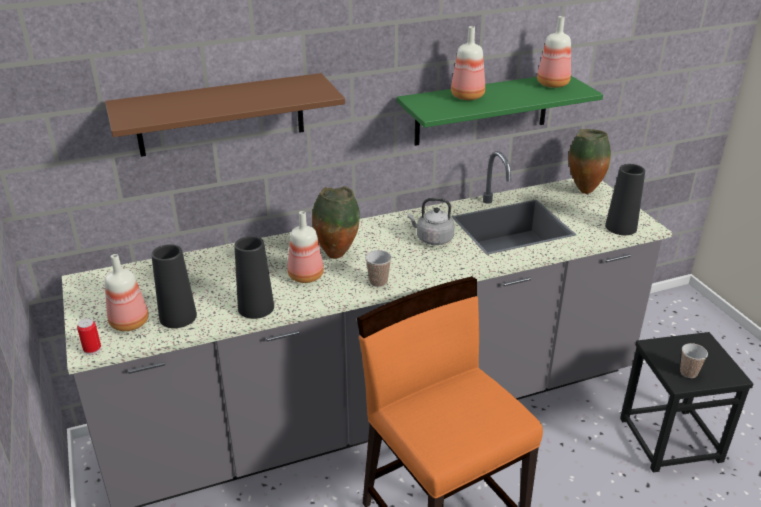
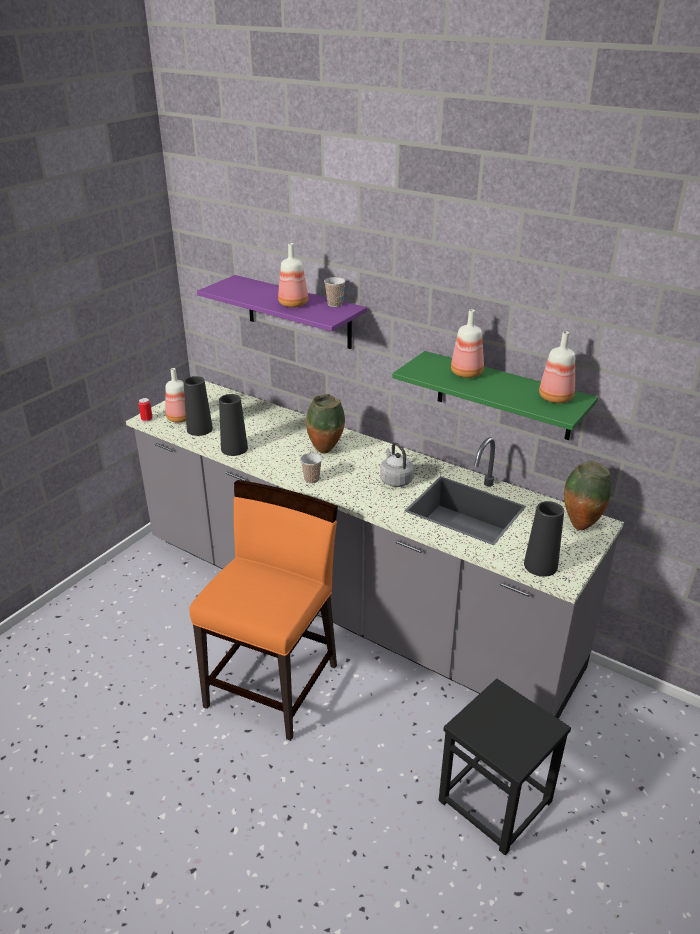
camera: 55 degrees right, 0 degrees up
(221, 115) = (298, 312): brown shelf -> purple shelf
(304, 276) = (287, 450): bottle -> bottle (293, 304)
(688, 373) = (484, 728): cup -> cup (335, 304)

